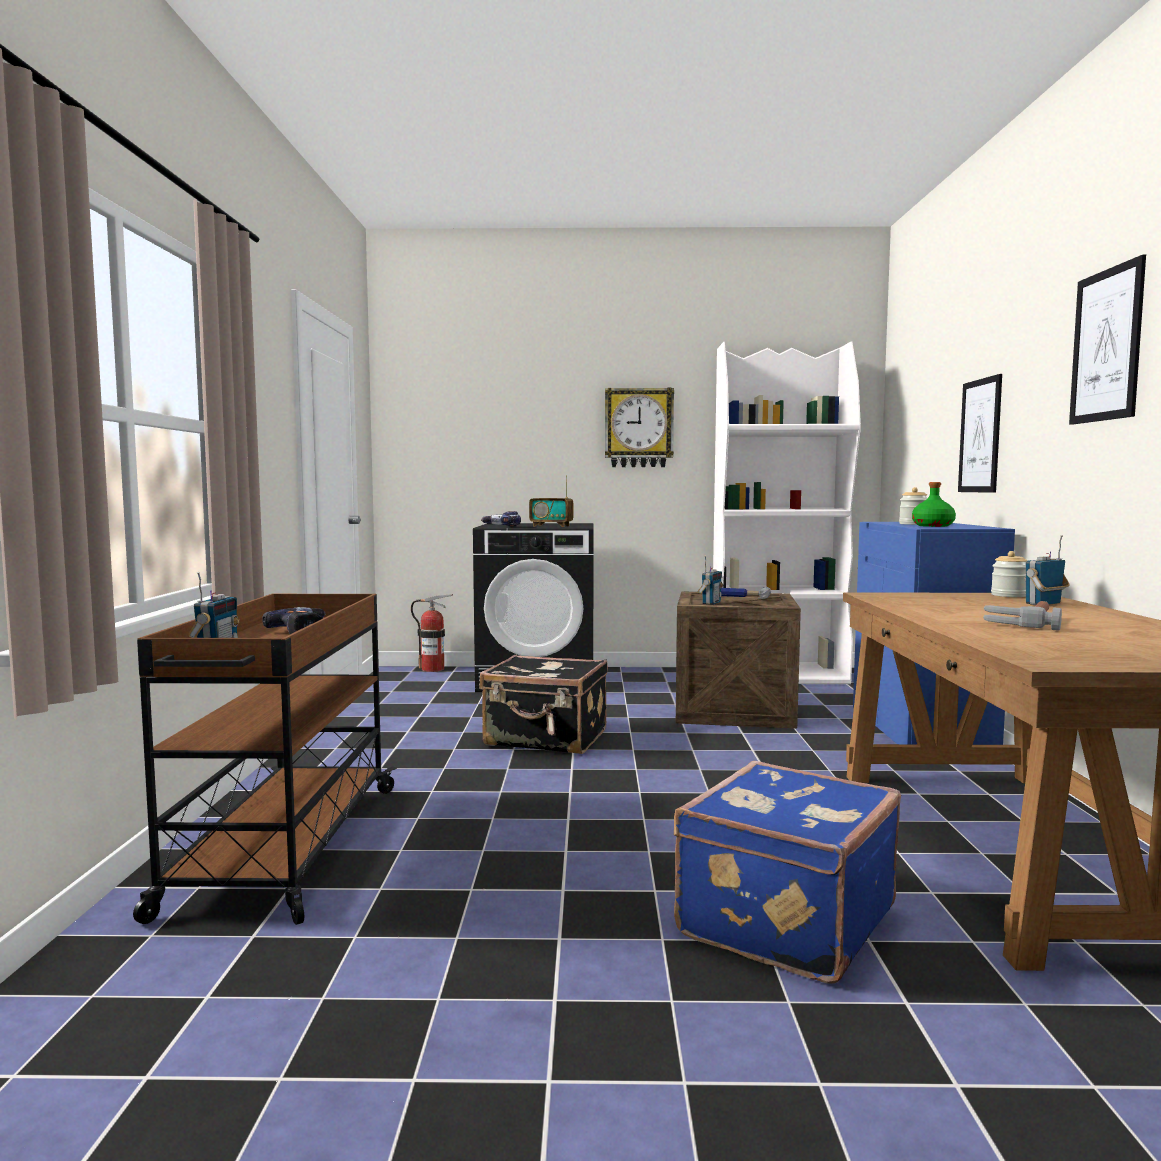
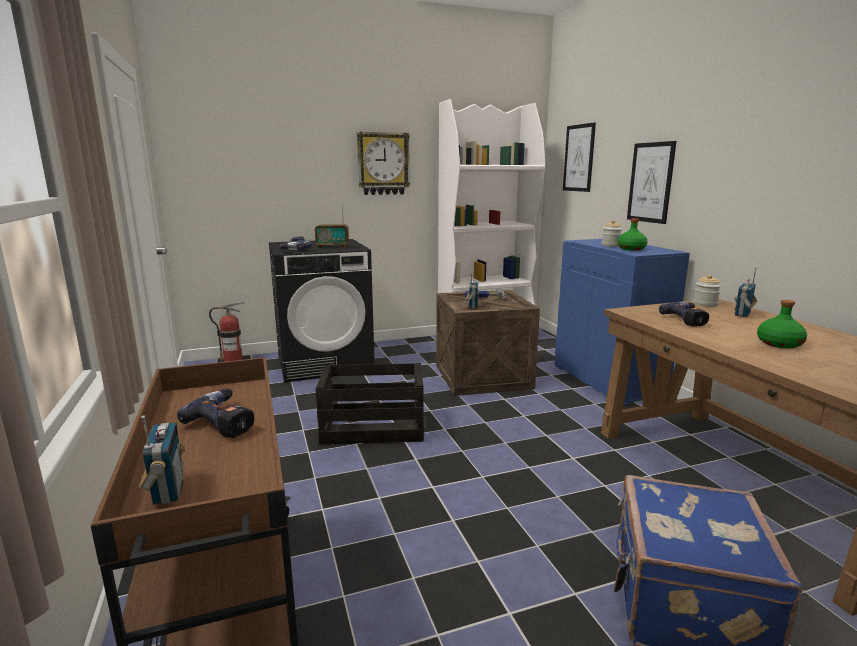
camera: 20 degrees left, 10 degrees up
(546, 739) = (374, 428): black suitcase -> crate
(942, 603) = (688, 320): none -> power drill
(1024, 622) = (778, 343): hammer -> green bottle
(1106, 345) = (792, 133): picture -> picture (579, 158)

